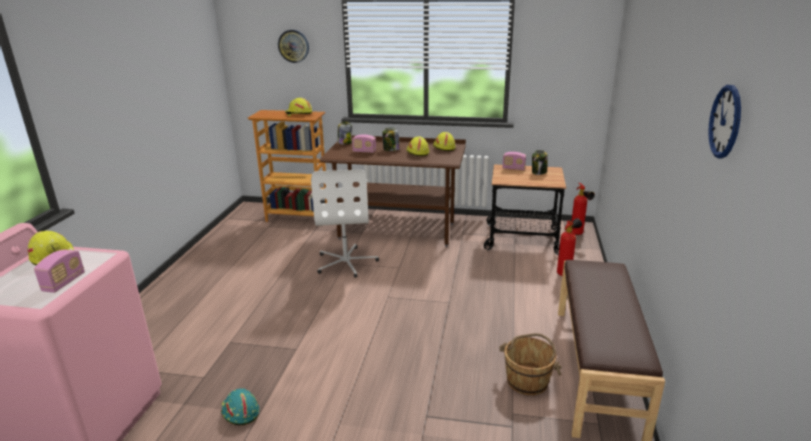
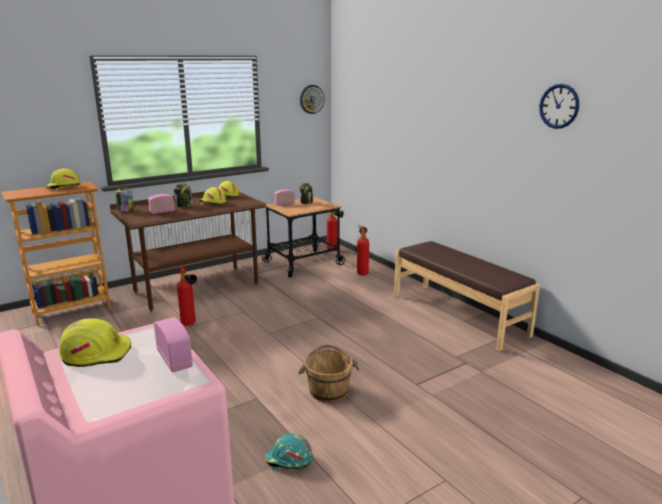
camera: 45 degrees left, 5 degrees down
(293, 46) = (32, 112): wall clock -> wall clock (311, 99)
(346, 262) = (190, 325): white office chair -> fire extinguisher
(527, 381) = (436, 337): brown bucket -> brown bucket (328, 390)

